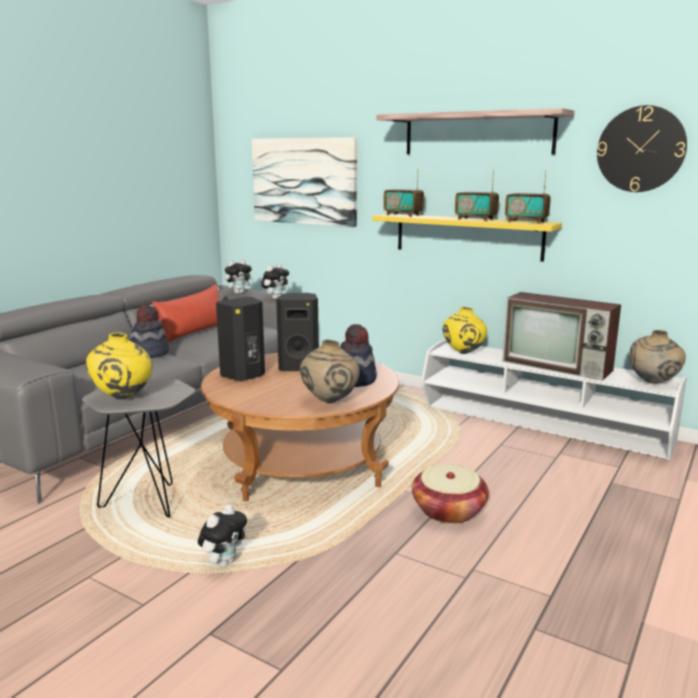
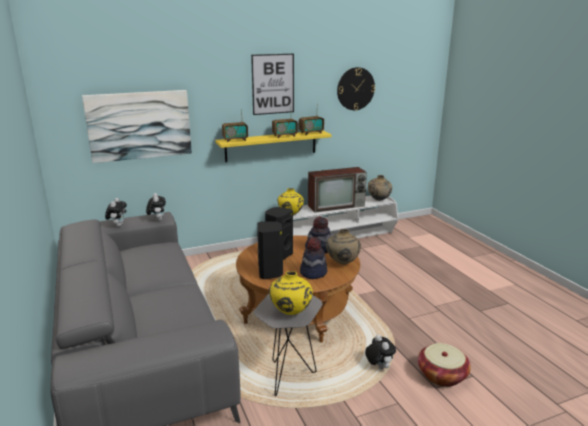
camera: 55 degrees left, 5 degrees up
(149, 353) = (162, 293): hat -> hat (313, 272)
(194, 332) = (134, 267): red pillow -> none
(448, 511) = (385, 292): basket -> basket (442, 375)
(477, 134) = (273, 84): shelf -> picture

